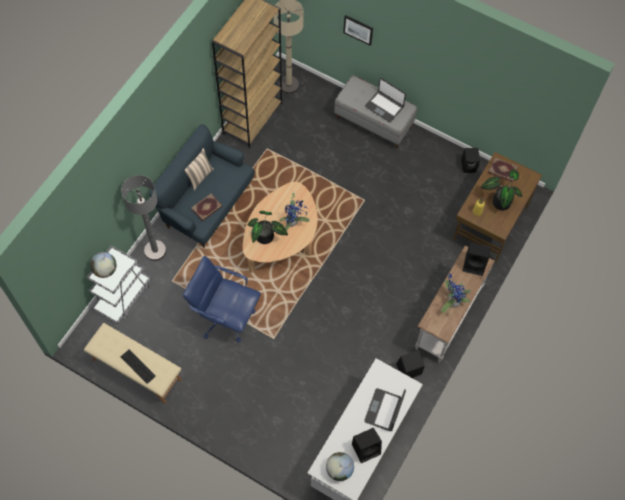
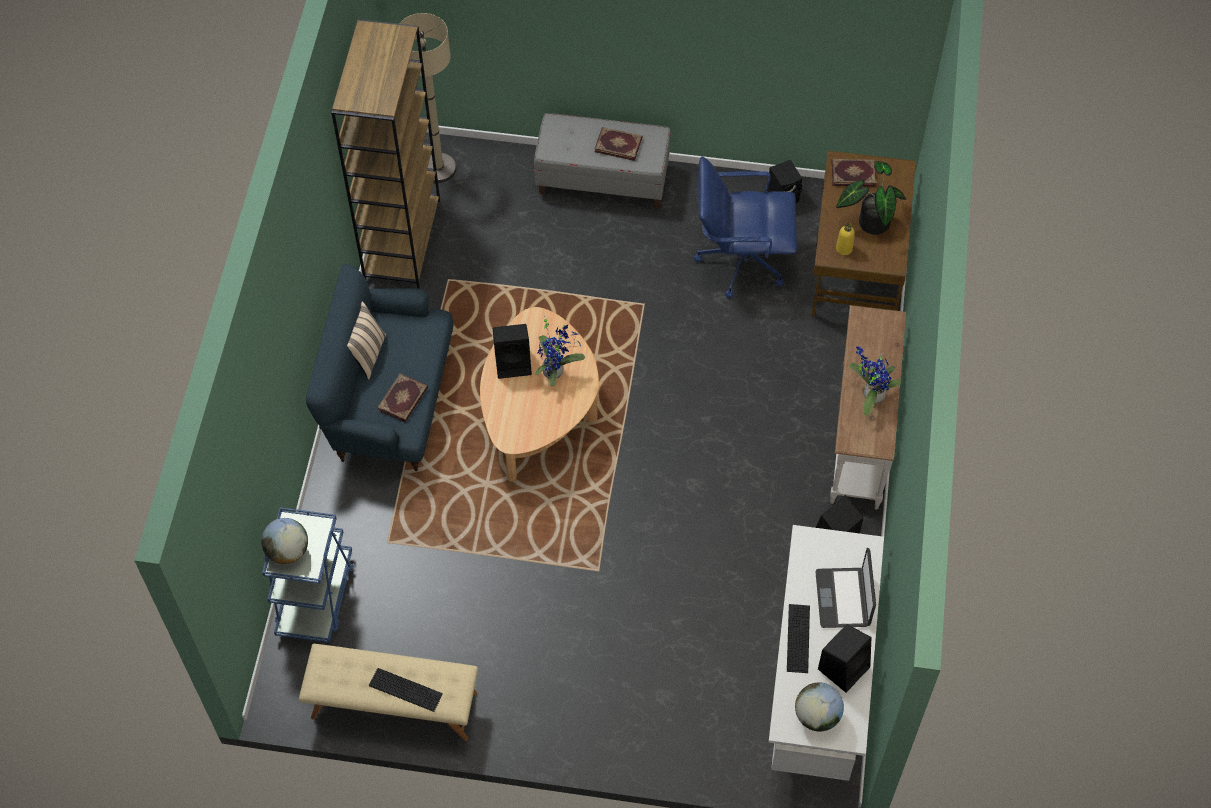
camera: 20 degrees left, 5 degrees down
(123, 296) = (315, 596): grey cart -> blue cart
(155, 250) = (337, 505): grey floor lamp -> none
(225, 316) = (502, 565): blue office chair -> blue office chair (741, 260)
(266, 238) = (523, 411): potted plant -> none
(349, 422) = (798, 638): none -> keyboard
(358, 29) = (542, 28): picture -> none
(384, 106) = (618, 144): laptop -> book
(475, 265) = (879, 328): black speaker -> black speaker (514, 362)

